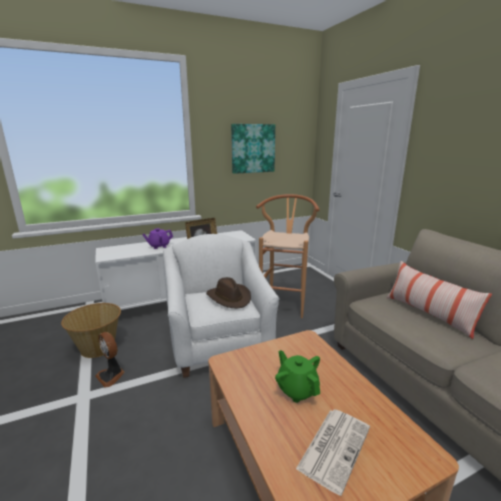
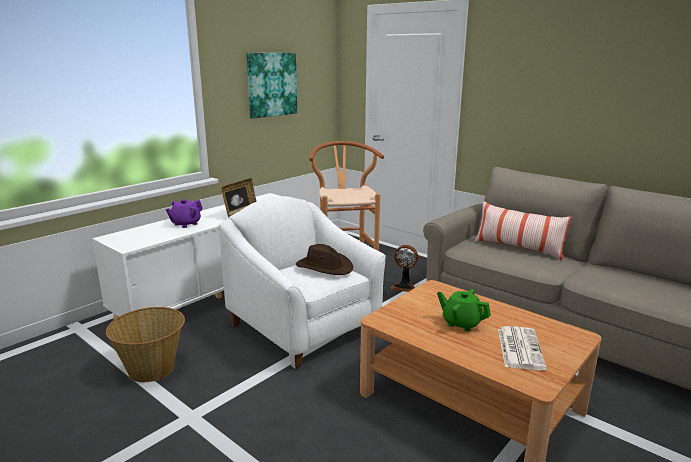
camera: 25 degrees left, 0 degrees up
(111, 376) = (204, 390): fan -> fan (404, 286)

